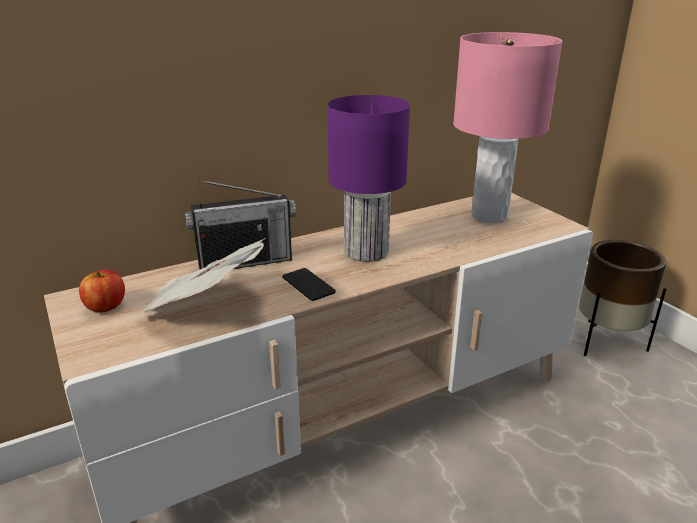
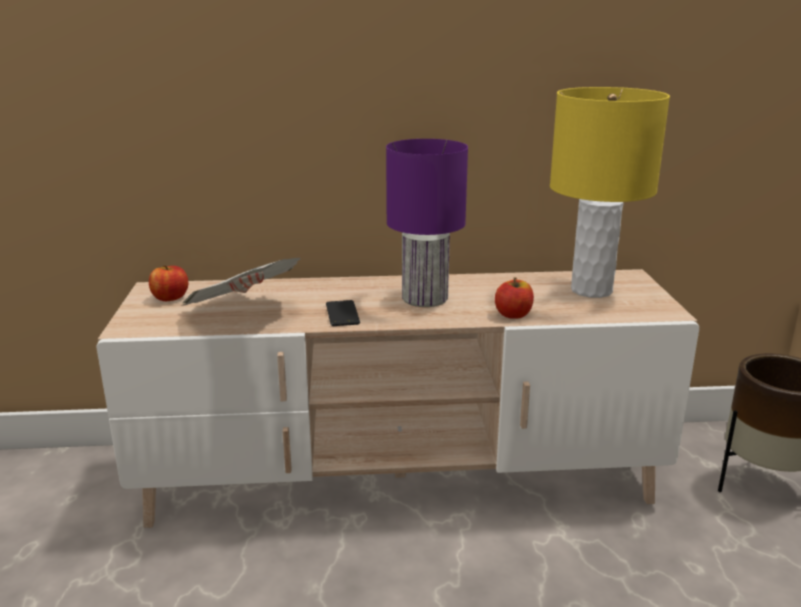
camera: 25 degrees right, 5 degrees down
(245, 262) = (308, 287): radio -> none
(456, 252) = (513, 315): none -> apple
(489, 216) = (591, 290): pink table lamp -> yellow table lamp

